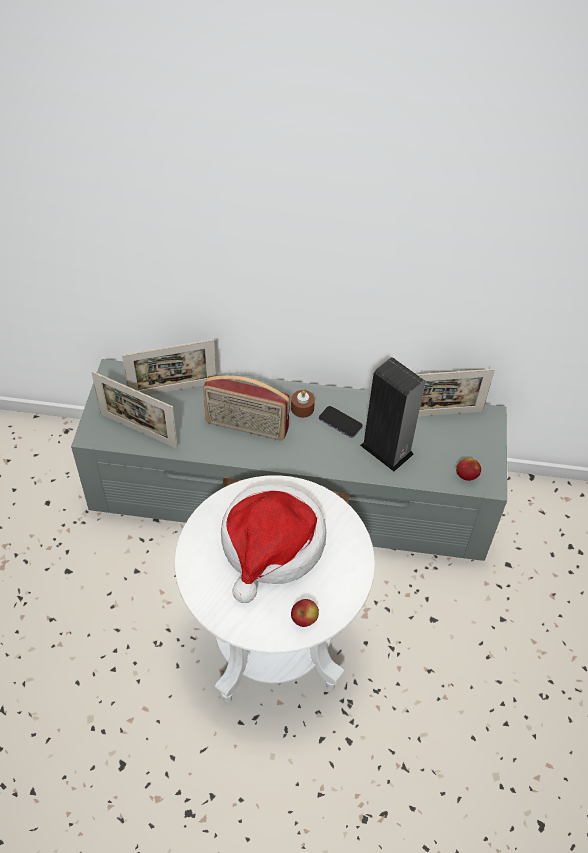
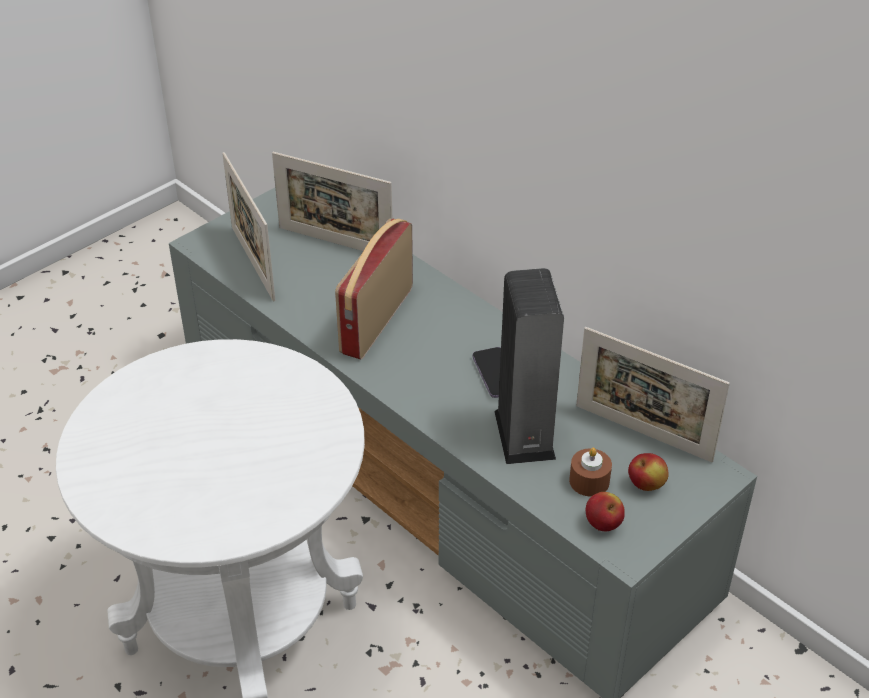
camera: 40 degrees right, 10 degrees down
(246, 427) = (375, 320): radio -> radio turned 60 degrees clockwise
(271, 546) = (221, 427): hat -> none
(302, 408) = (465, 335): brown candle -> brown candle (589, 481)
(304, 619) = (166, 523): apple -> apple (646, 485)

